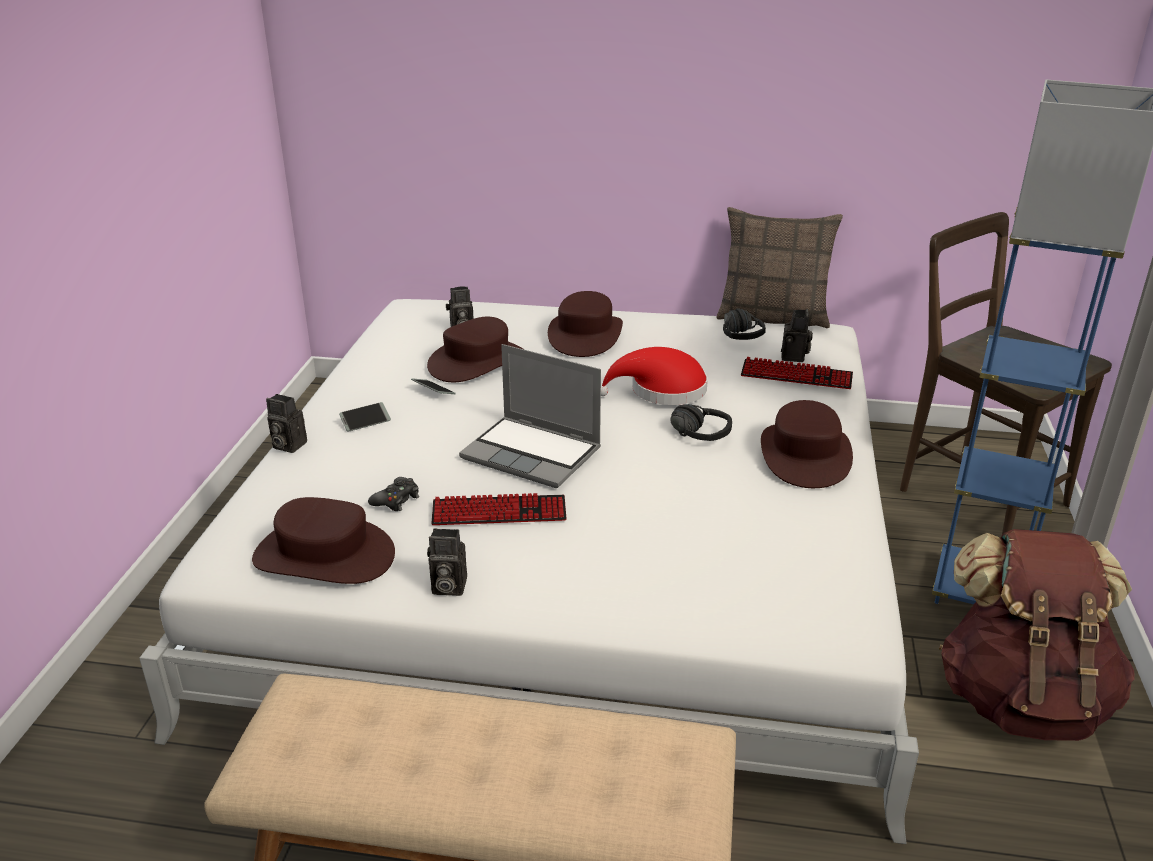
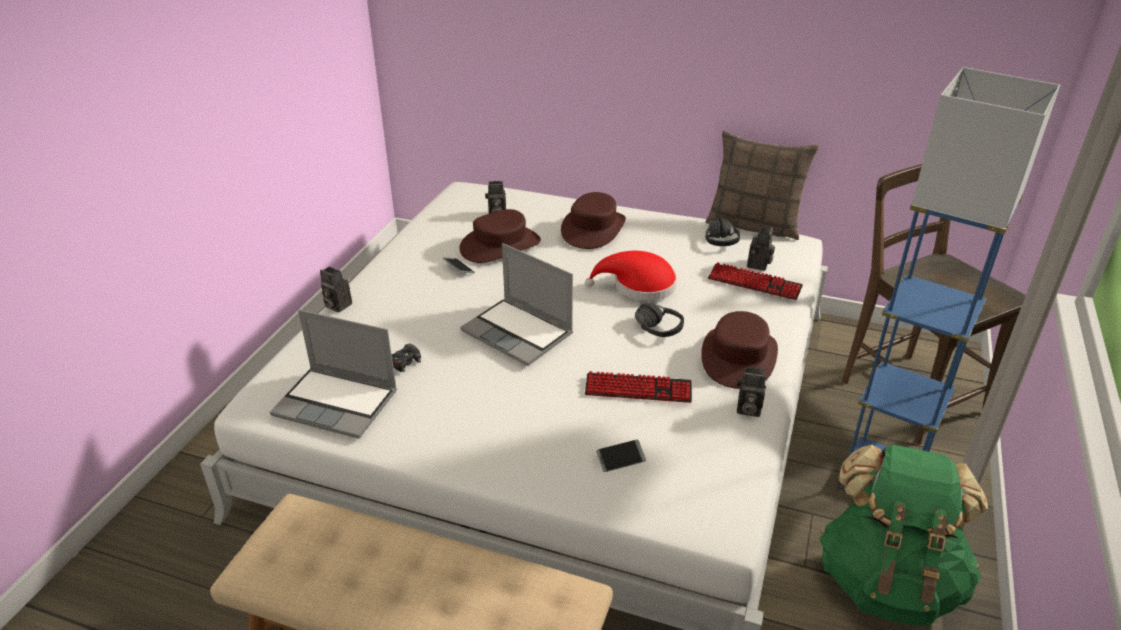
camera: 10 degrees right, 5 degrees up
(324, 555) = (338, 403): brown hat -> laptop
(365, 421) = (399, 290): phone -> phone (620, 459)
(447, 587) = (420, 441): camera -> camera (747, 409)
(499, 512) = (477, 381): keyboard -> keyboard (638, 389)
(1021, 699) = (887, 581): brown backpack -> green backpack

